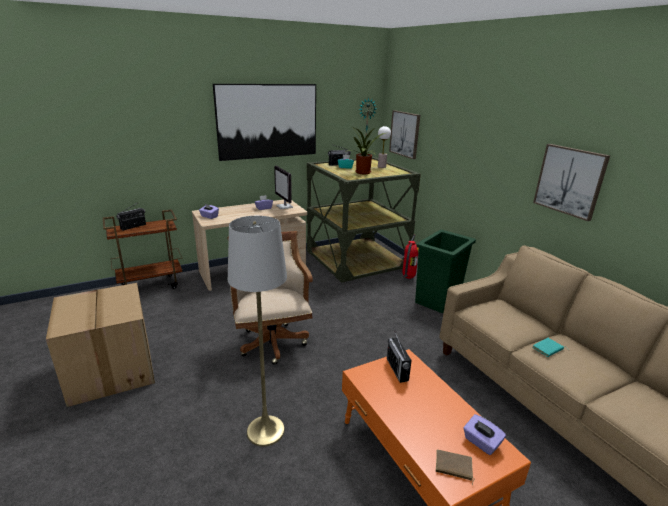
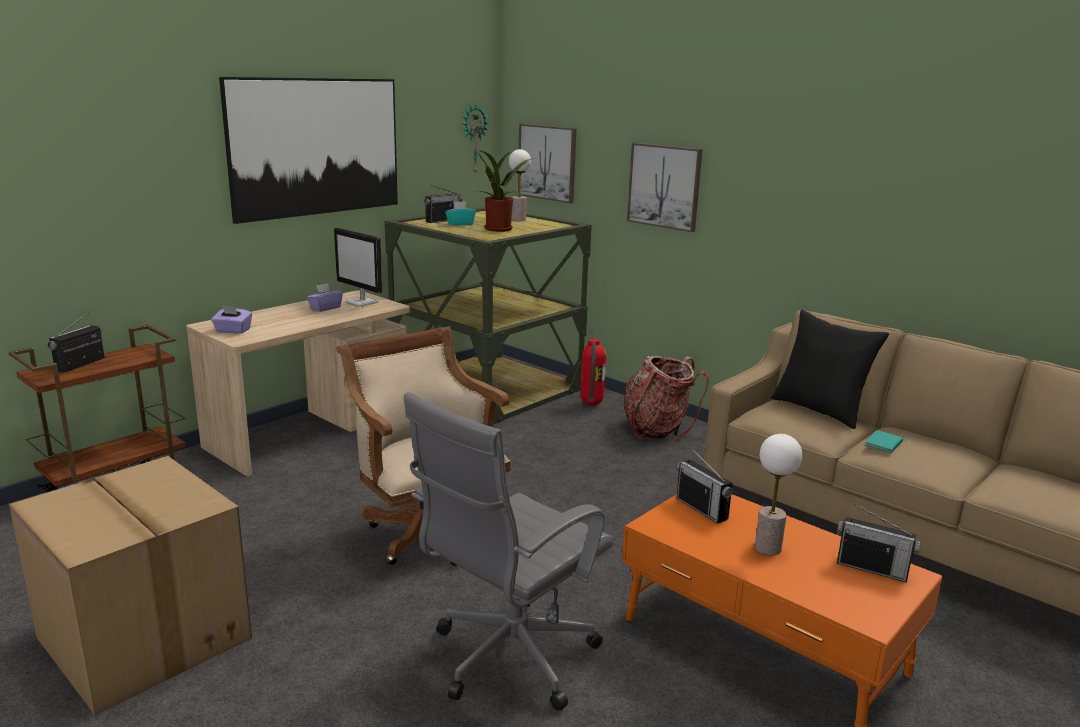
camera: 20 degrees left, 5 degrees down
(265, 430) = (508, 660): grey floor lamp -> grey office chair
(420, 408) = (768, 548): none -> table lamp
(438, 300) = (657, 429): green trash can -> backpack
(453, 467) = (858, 603): brown book -> none
(481, 442) = (872, 569): purple tissue box -> radio
(520, 313) = (819, 410): none -> black pillow
(569, 181) = (849, 207): picture -> picture (664, 186)

